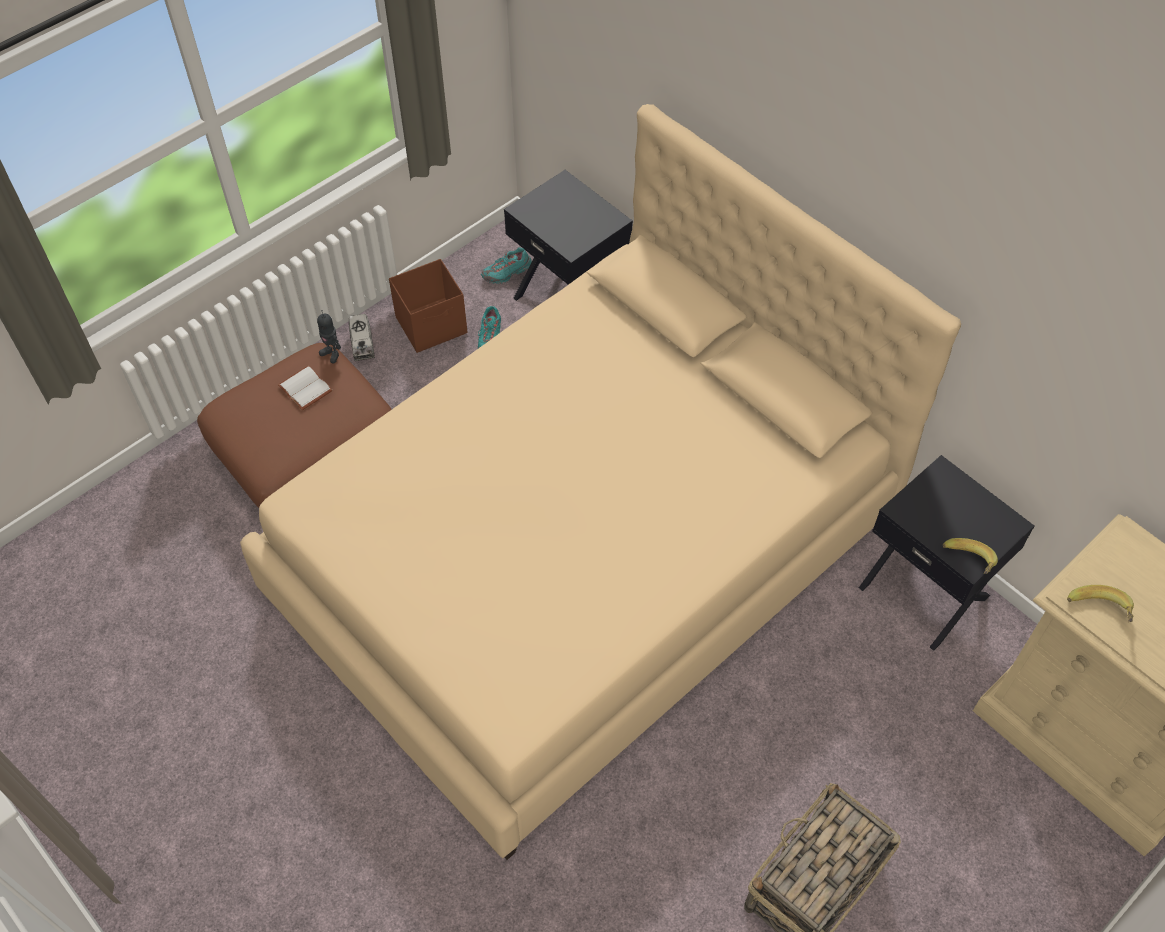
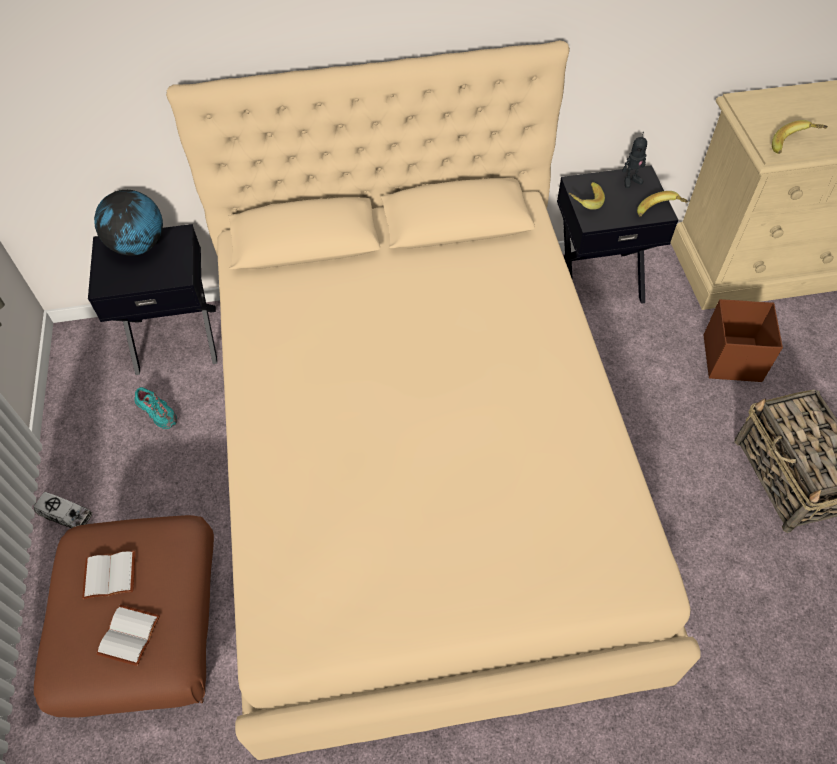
camera: 55 degrees left, 0 degrees up
(270, 431) = (130, 636): none -> white book
(332, 353) = (90, 530): toy robot -> toy robot (631, 181)
(432, 325) = (103, 449): brown storage box -> brown storage box (732, 357)
(507, 273) = (106, 365): turquoise shoe -> none
(580, 203) = (139, 246): none -> globe
(922, 490) = (584, 202): none -> banana

